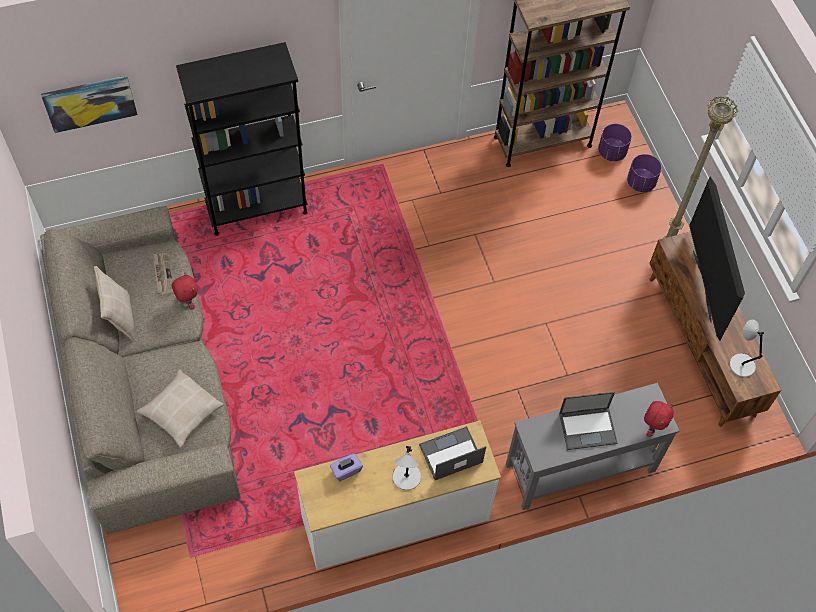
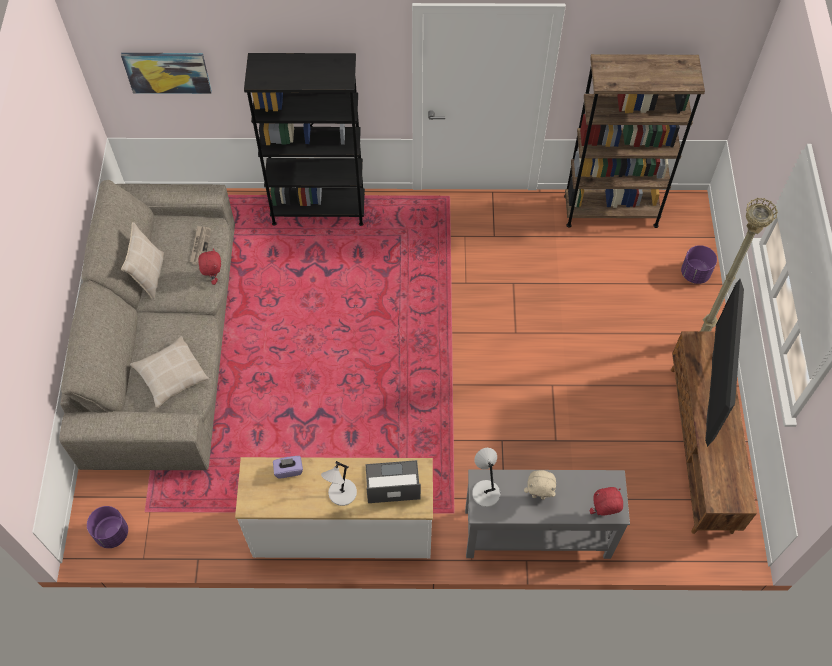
camera: 20 degrees right, 0 degrees up
(588, 428) = (538, 495): laptop -> beige plush toy
(611, 152) = (675, 237): purple planter -> purple planter (112, 533)
(652, 427) = (603, 513): red plush toy -> red plush toy turned 150 degrees counterclockwise
(740, 364) = (723, 476): grey table lamp -> grey table lamp (485, 492)

